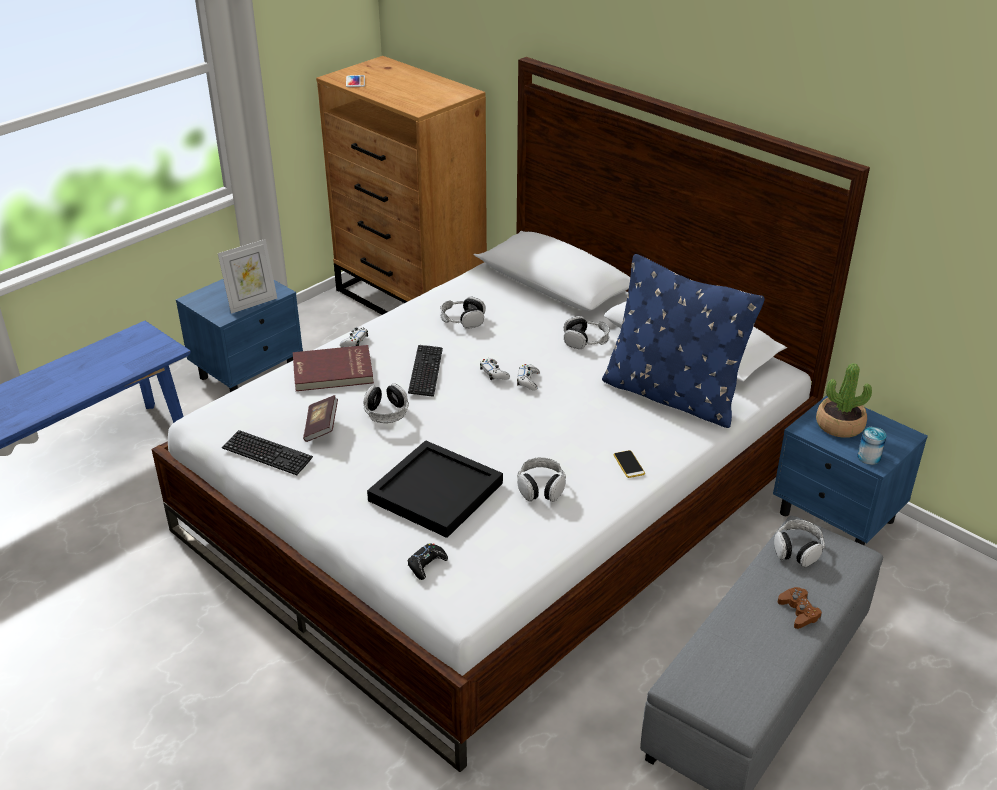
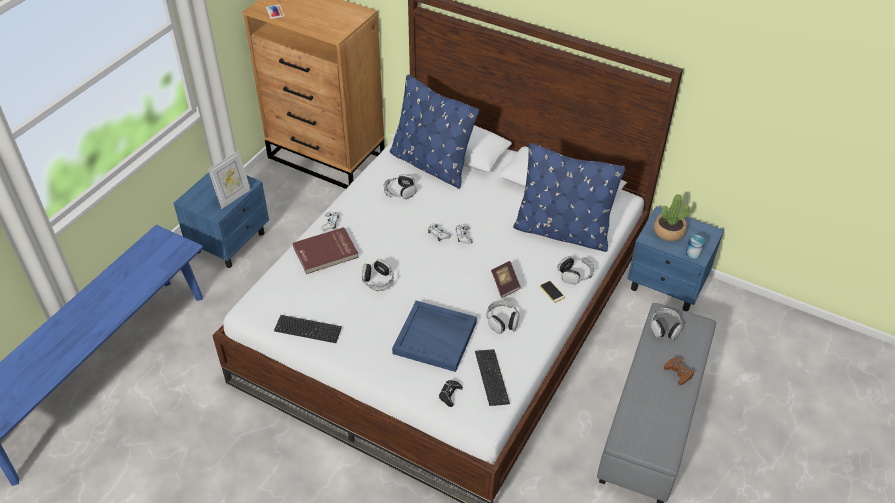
camera: 15 degrees left, 10 degrees up
(321, 427) = (337, 301): book -> book (505, 284)
(425, 372) = (391, 242): keyboard -> keyboard (491, 378)
(437, 492) = (436, 337): black tray -> blue tray
(518, 296) = (431, 165): none -> blue pillow
(586, 340) = (490, 195): headphones -> headphones (575, 274)

